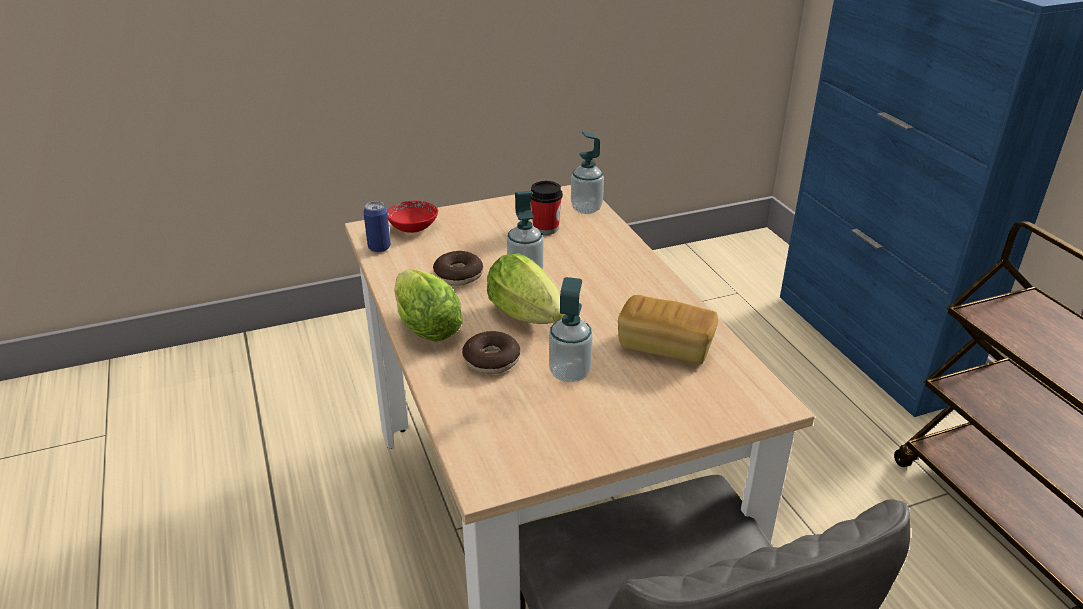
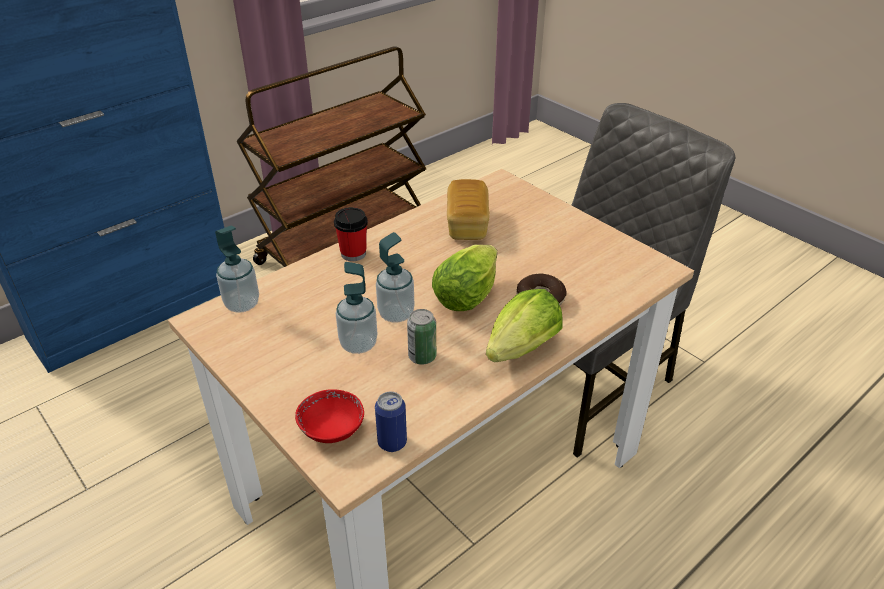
camera: 110 degrees left, 5 degrees up
(458, 275) = (422, 357): donut -> can
(545, 228) = (298, 322): cup -> cup (353, 254)
(569, 373) = (528, 258): soap dispenser -> soap dispenser (358, 344)

